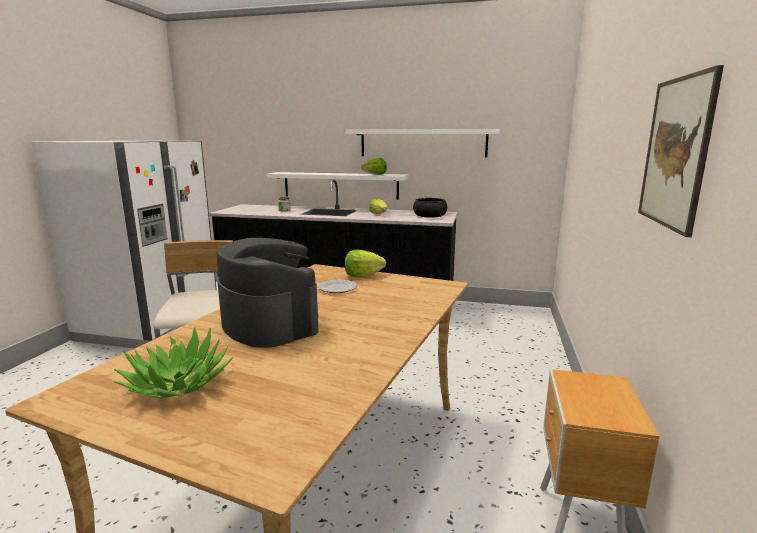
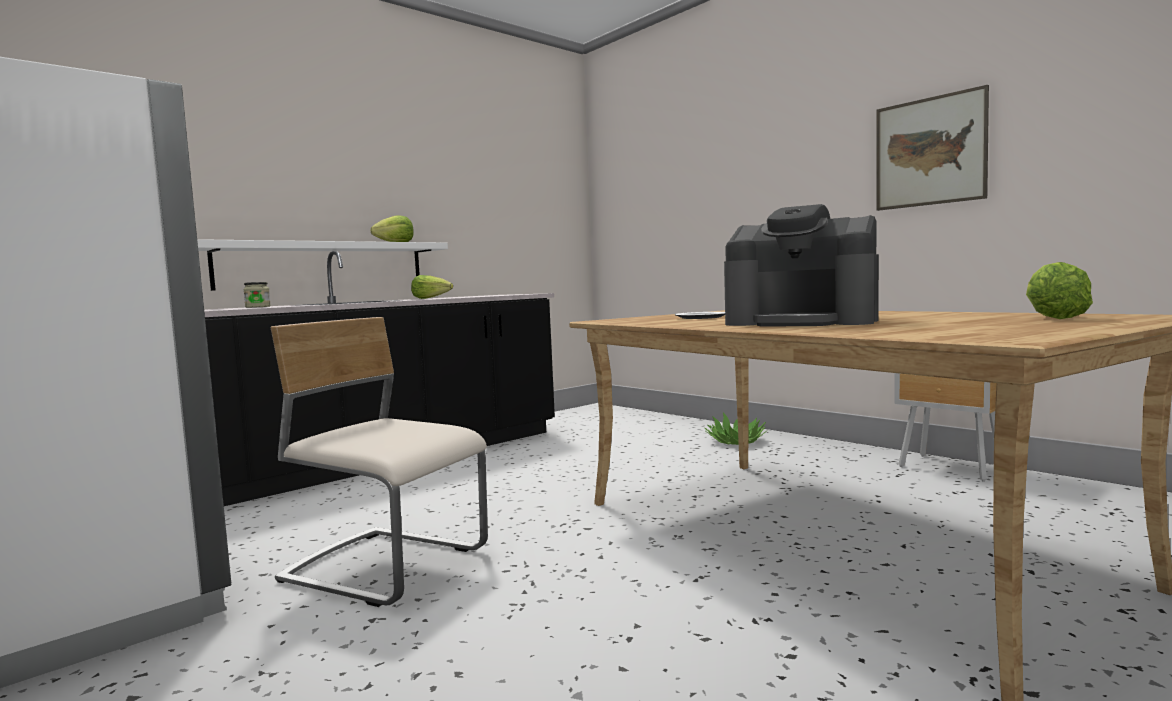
camera: 55 degrees left, 10 degrees down
(177, 383) = (977, 326): potted plant -> potted plant (736, 442)
(268, 323) = (802, 322): coffee machine -> coffee machine turned 150 degrees counterclockwise
(362, 275) = (662, 316): lettuce -> lettuce (1053, 318)
(422, 143) = (445, 200): white shelf -> none
(429, 216) = (497, 295): black bowl -> none

